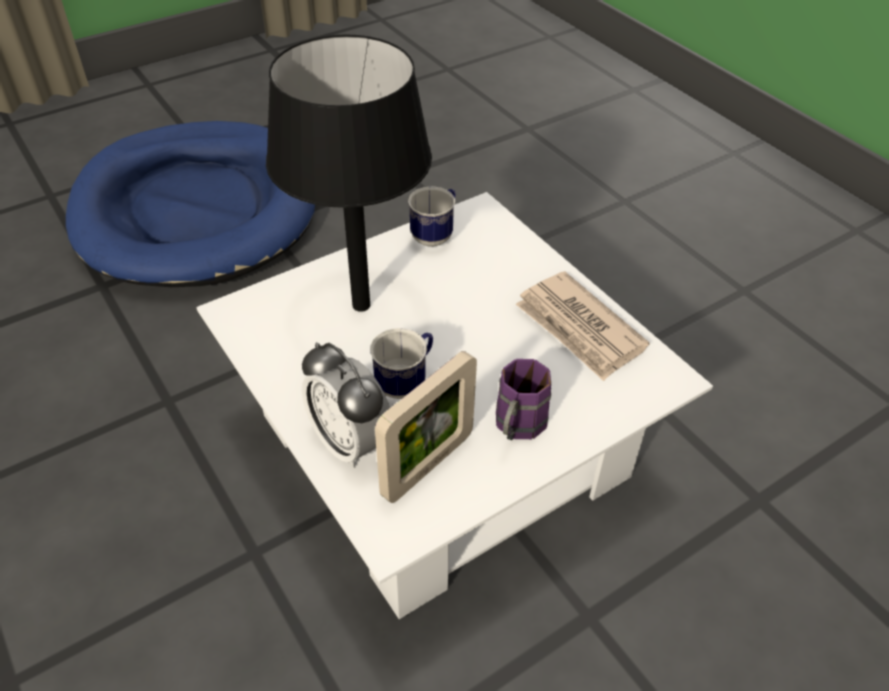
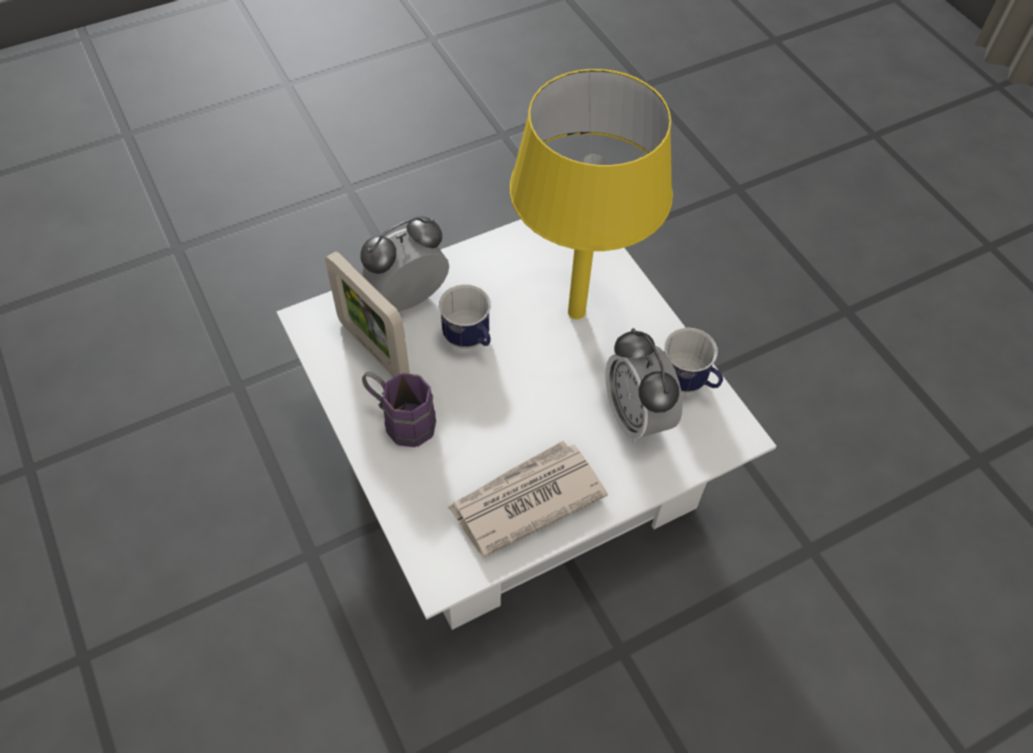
camera: 95 degrees right, 10 degrees up
(197, 210) = (867, 251): blue dog bed -> none
(361, 305) = (576, 312): black table lamp -> yellow table lamp
(476, 264) = (636, 417): none -> alarm clock

